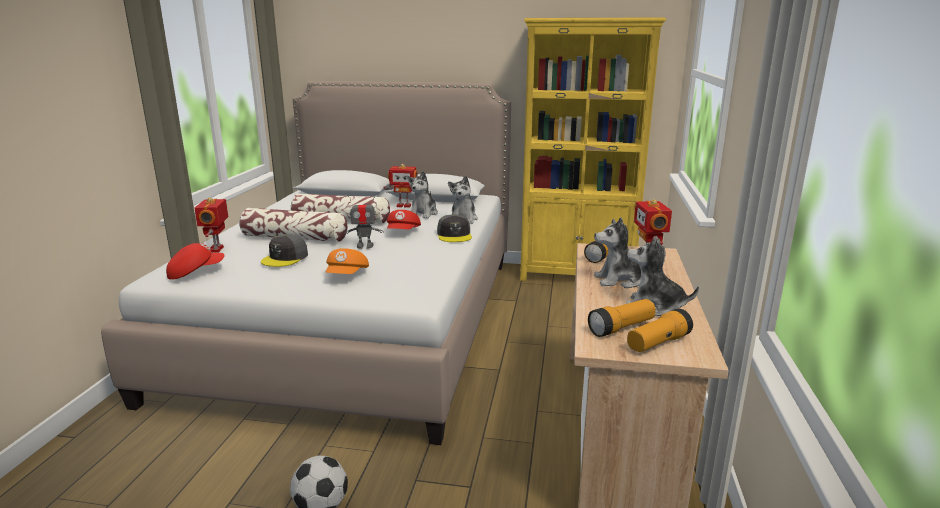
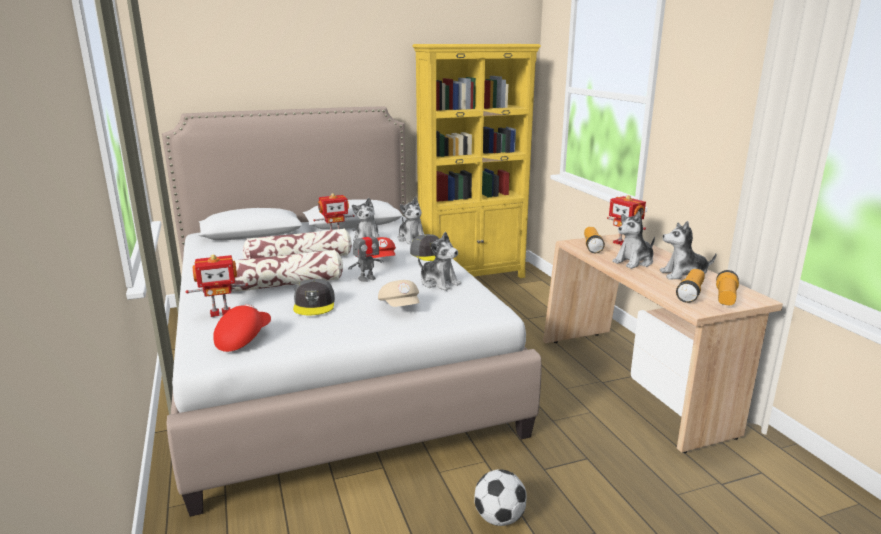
camera: 30 degrees left, 0 degrees up
(217, 249) = (220, 312): toy robot -> toy robot turned 75 degrees counterclockwise
(347, 276) = (400, 307): orange cap -> beige cap
(417, 262) = (439, 283): none -> plush toy

